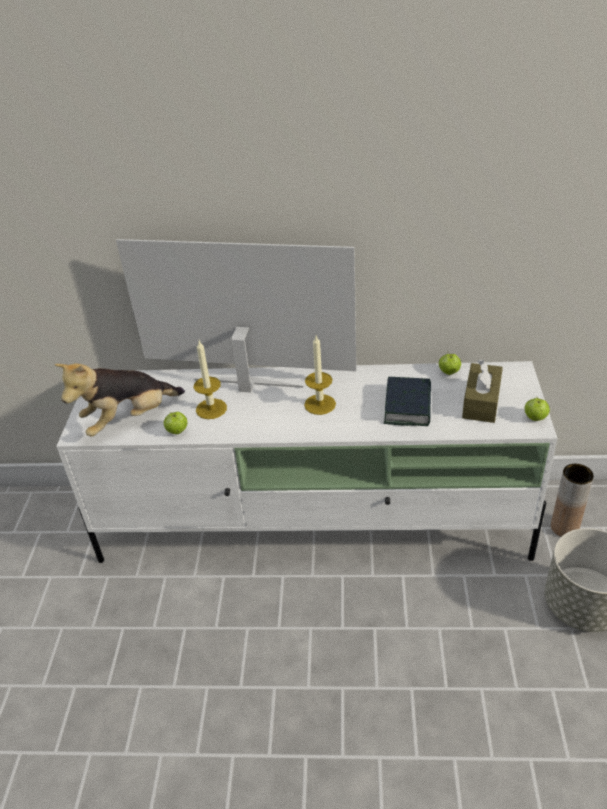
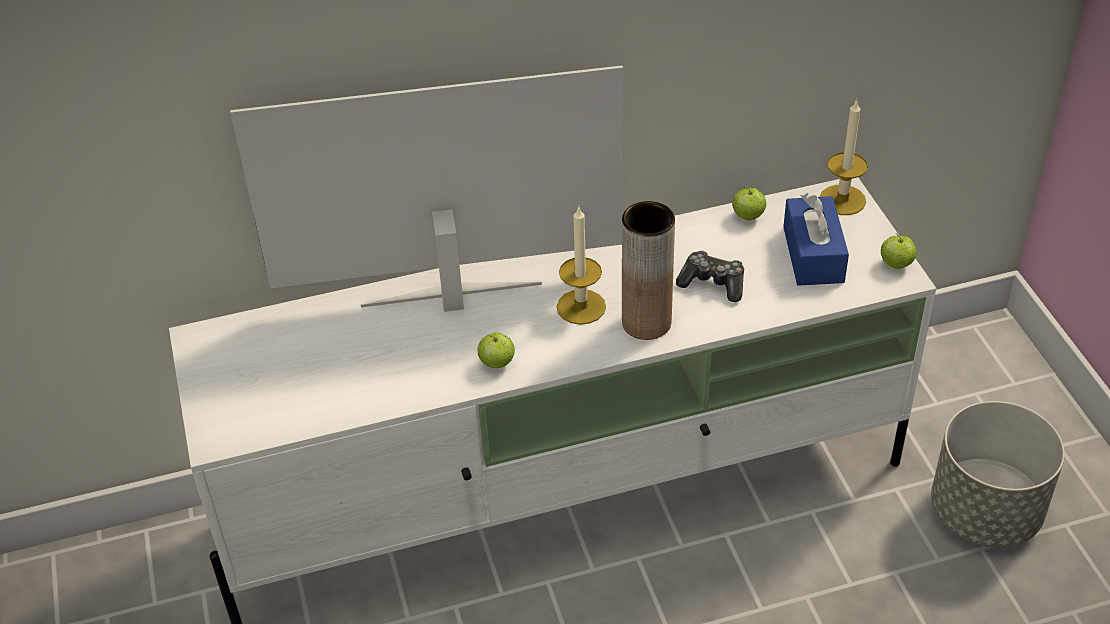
camera: 20 degrees left, 5 degrees up
(129, 420) = (289, 396): plush toy -> none
(177, 431) = (380, 398): apple -> apple (497, 363)
(211, 409) = (414, 349): candle -> candle (842, 200)
(408, 406) = (713, 283): book -> game controller
(481, 402) = (813, 254): brown tissue box -> blue tissue box
(564, 527) = (925, 406): brown vase -> brown vase (646, 323)

